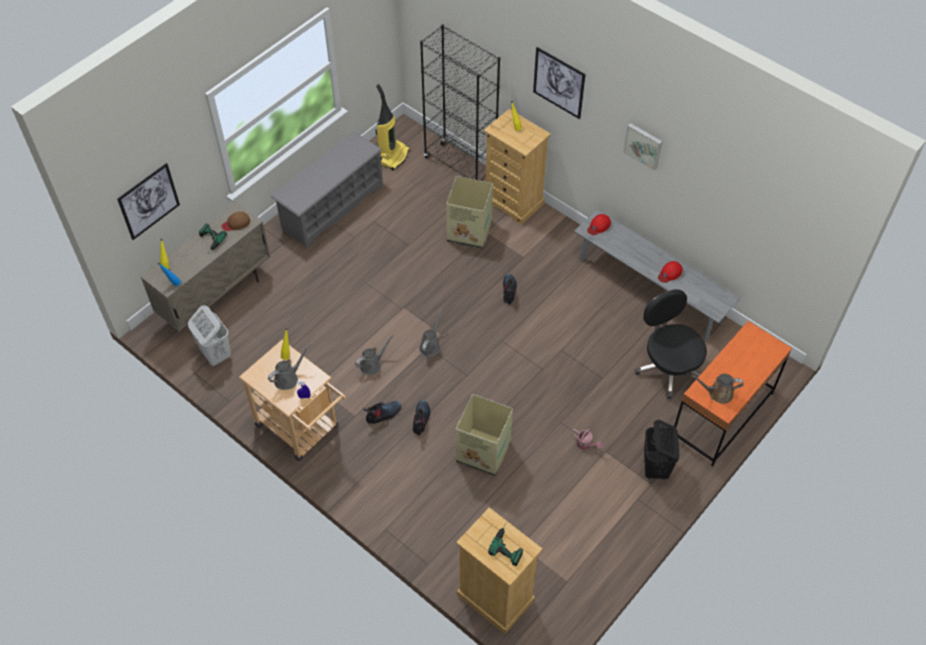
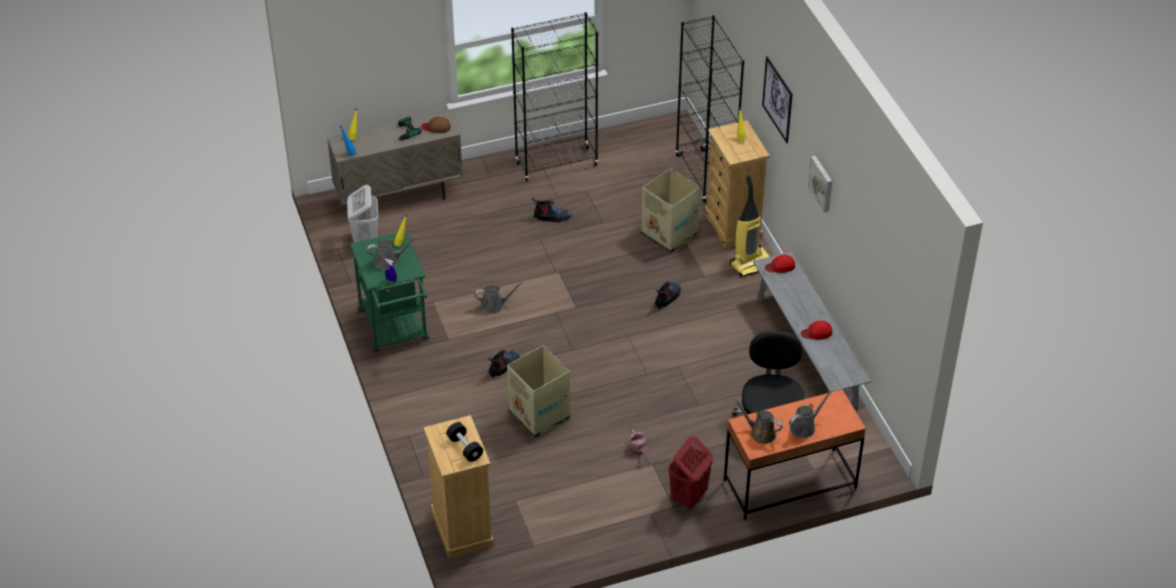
camera: 30 degrees right, 10 degrees down
(149, 201) = (359, 70): picture -> none
(302, 429) = (395, 330): beige cart -> green cart
(332, 207) = (556, 164): grey shoe rack -> black bookcase
(383, 414) = (474, 348): boot -> boot (552, 217)
(393, 156) = (647, 143): vacuum cleaner -> vacuum cleaner (750, 263)
(430, 346) = (558, 312): grey watering can -> grey watering can (804, 427)
(509, 544) = (465, 448): power drill -> black dumbbell
(655, 468) = (688, 497): black laundry basket -> red laundry basket

